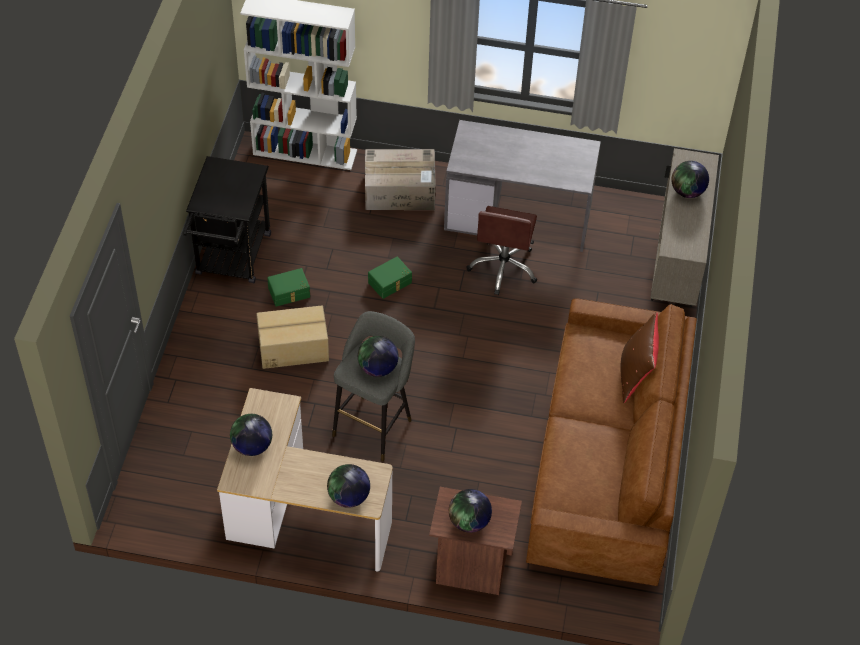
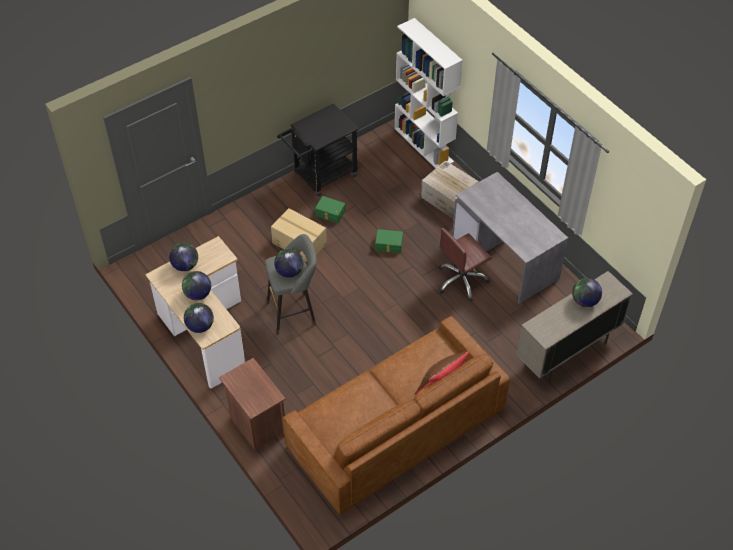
camera: 45 degrees right, 0 degrees up
(469, 522) = (245, 387): globe -> globe (198, 294)

